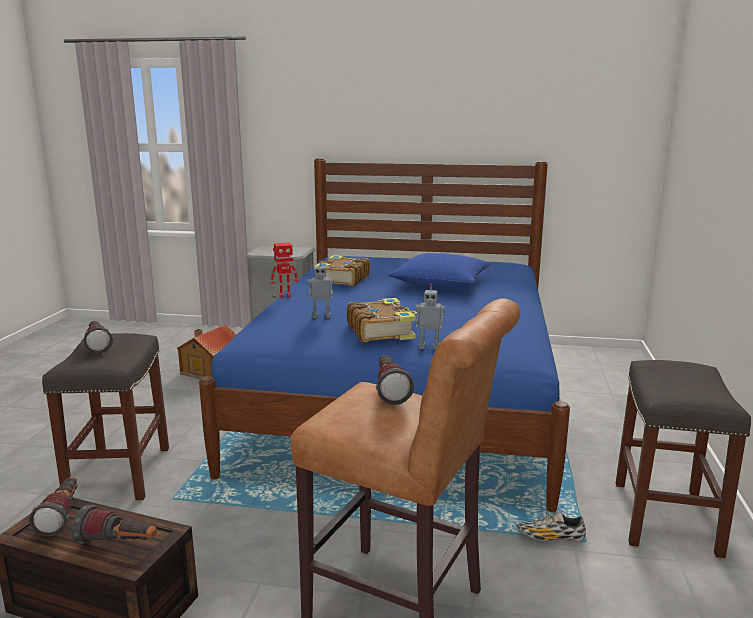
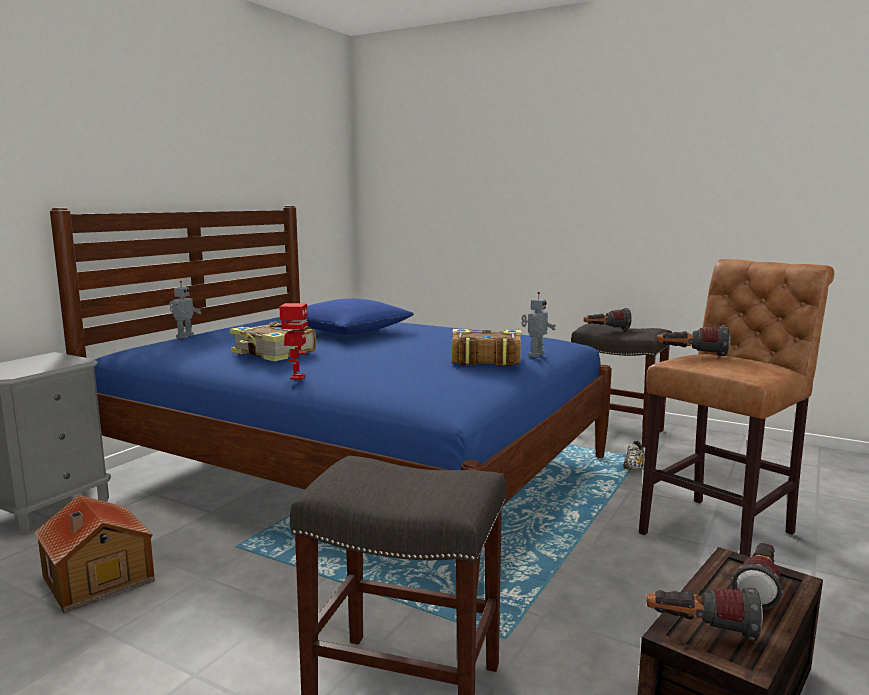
camera: 70 degrees left, 5 degrees down
(97, 345) = (373, 486): flashlight -> flashlight (606, 329)
(321, 316) = (413, 370): toy robot -> toy robot (184, 336)

